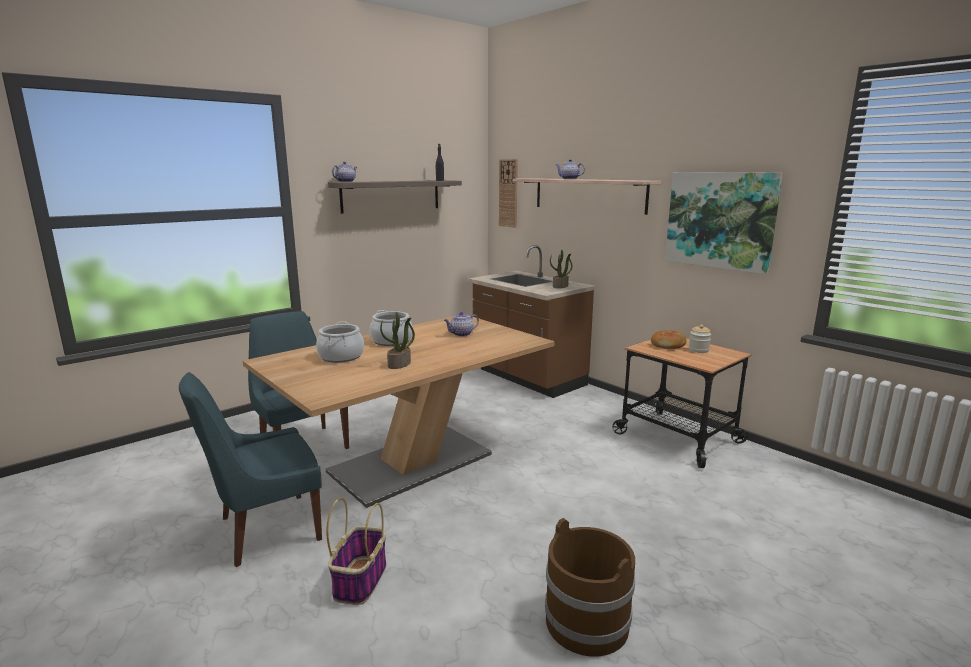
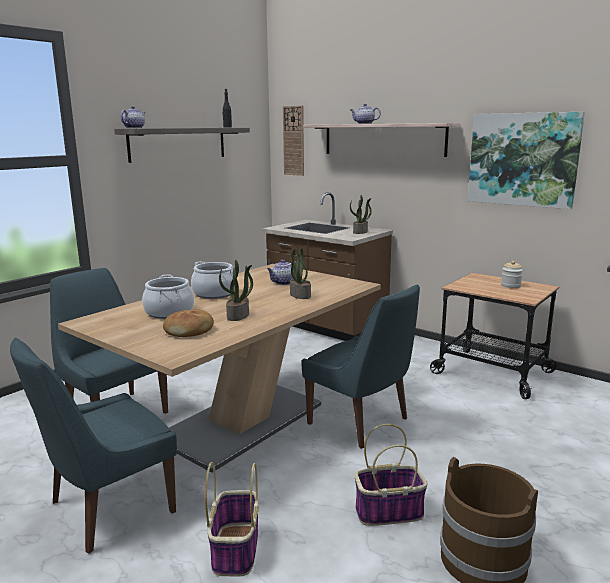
camera: 10 degrees left, 0 degrees up
(468, 347) = (299, 295): none -> potted plant
(515, 564) = (389, 511): none -> basket
(523, 475) = (361, 422): none -> blue chair
(668, 345) = (480, 283): bread -> bread (190, 331)

